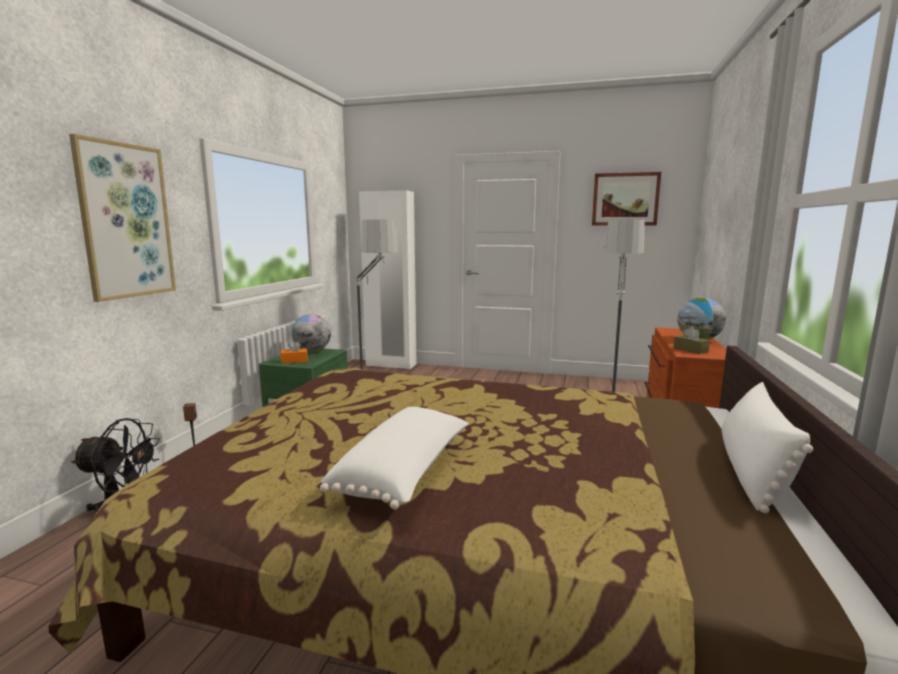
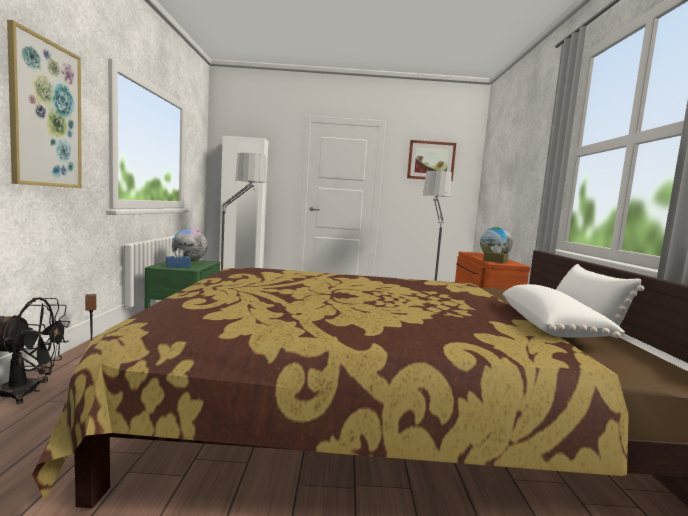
camera: 15 degrees left, 5 degrees down
(294, 361) = (178, 266): orange tissue box -> blue tissue box
(406, 473) = (361, 318): white pillow -> white pillow (550, 327)

